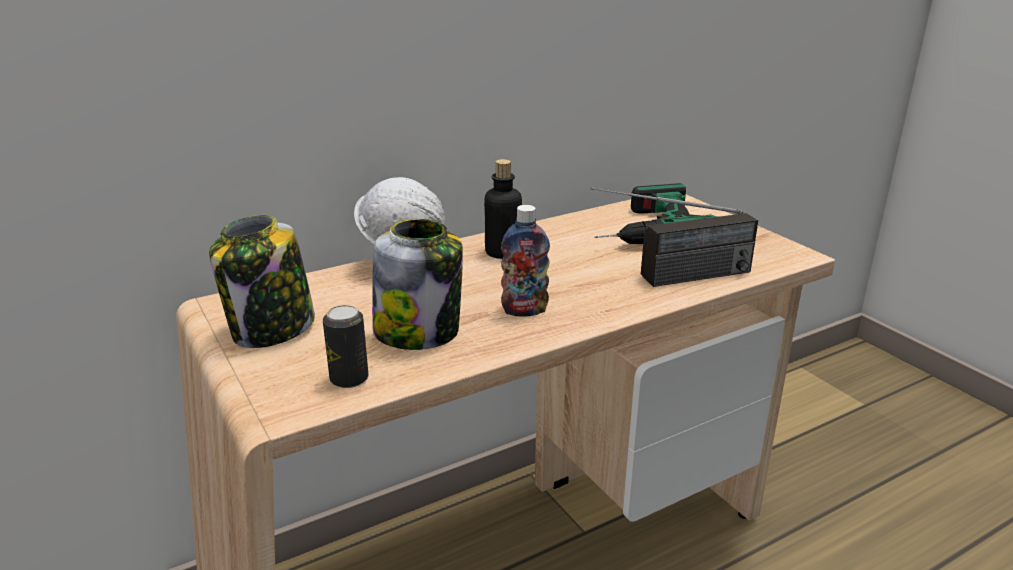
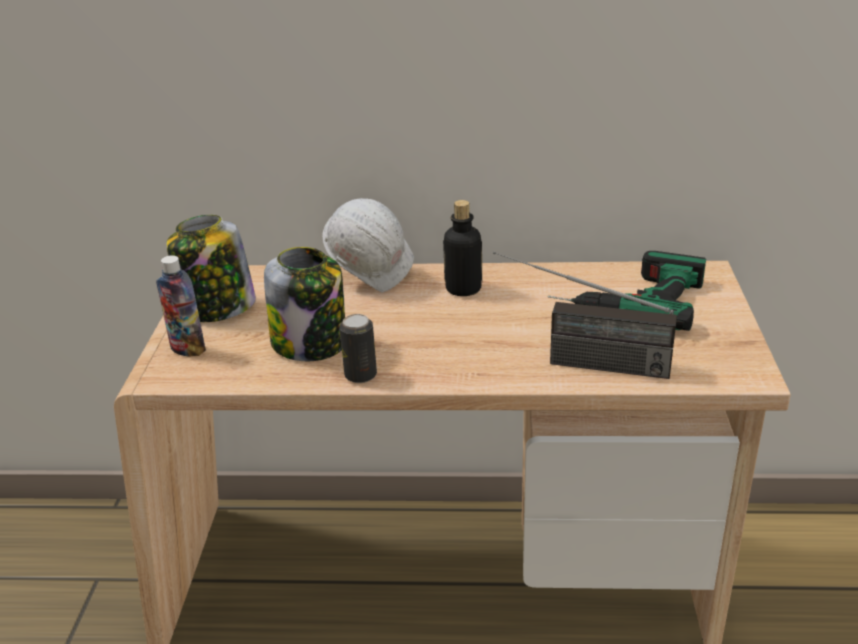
camera: 35 degrees right, 5 degrees up
(349, 379) = (222, 367): can -> can (360, 375)
(524, 310) = (410, 351): bottle -> bottle (188, 349)

